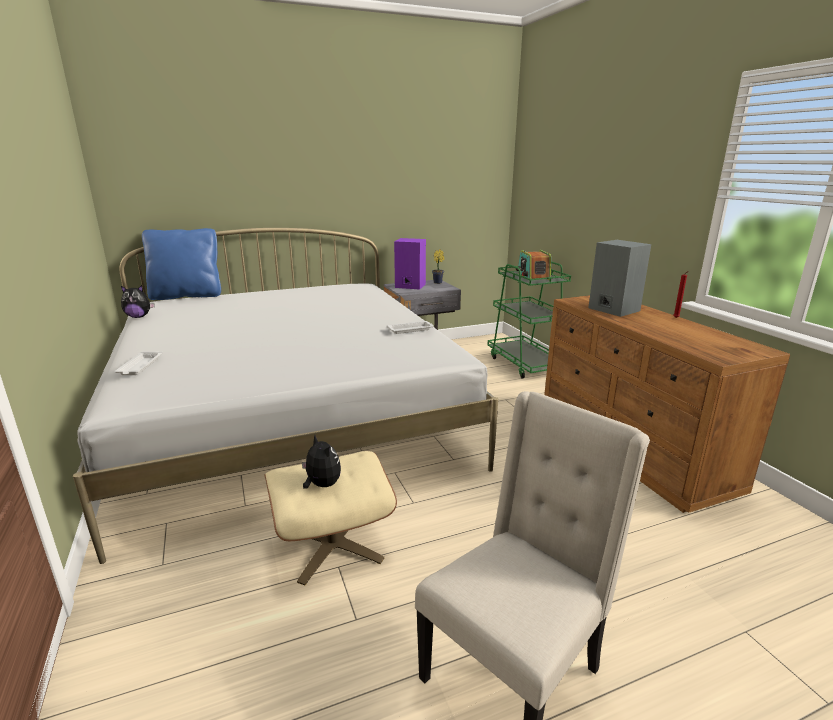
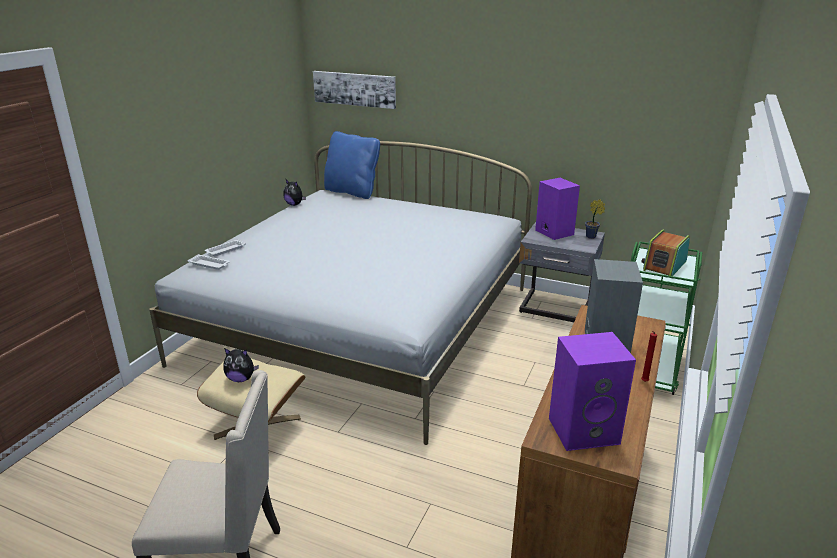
camera: 45 degrees right, 5 degrees up
(165, 176) = (354, 89): none -> picture
(321, 485) = (241, 379): plush toy -> plush toy turned 90 degrees clockwise
(411, 330) = (420, 285): white tray -> white tray (209, 264)
(719, 346) = (584, 430): none -> purple speaker

